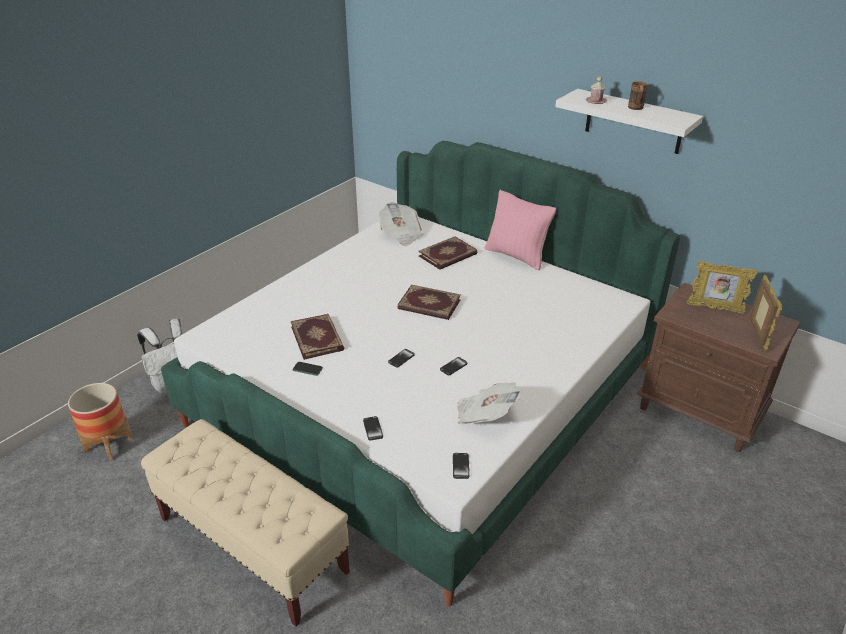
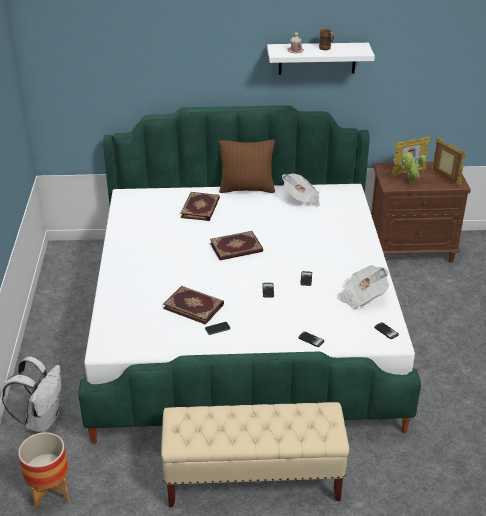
camera: 40 degrees left, 0 degrees up
(401, 235) = (145, 207): newspaper -> newspaper (301, 199)
(516, 256) = (247, 189): pink pillow -> brown pillow
(700, 321) = (409, 183): none -> potted plant

